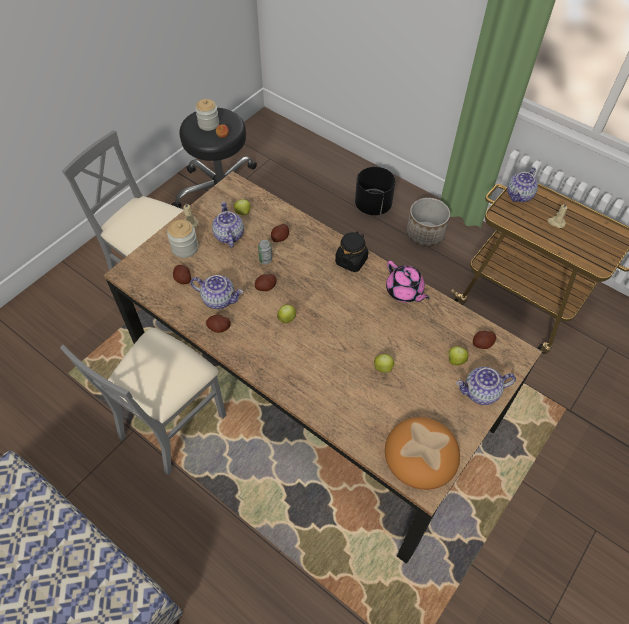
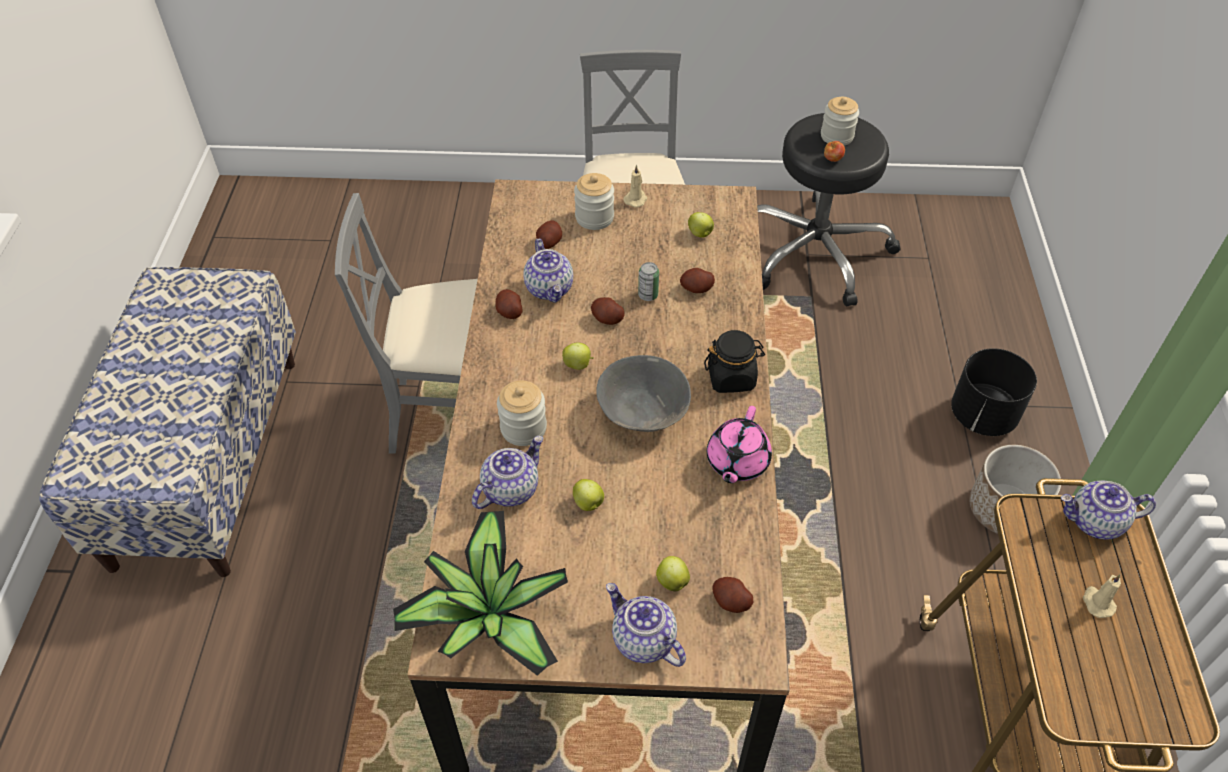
camera: 55 degrees right, 5 degrees down
(228, 235) = (651, 241): teapot -> teapot (510, 488)
(310, 368) = (523, 428): none -> jar
(342, 310) = (641, 412): none -> grey bowl
(420, 454) = (486, 615): bread -> potted plant

